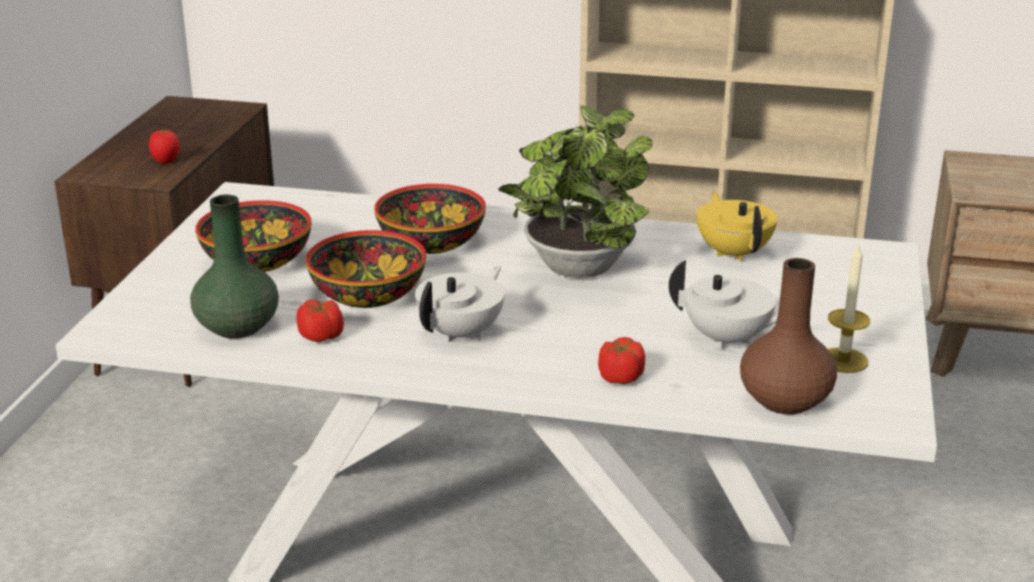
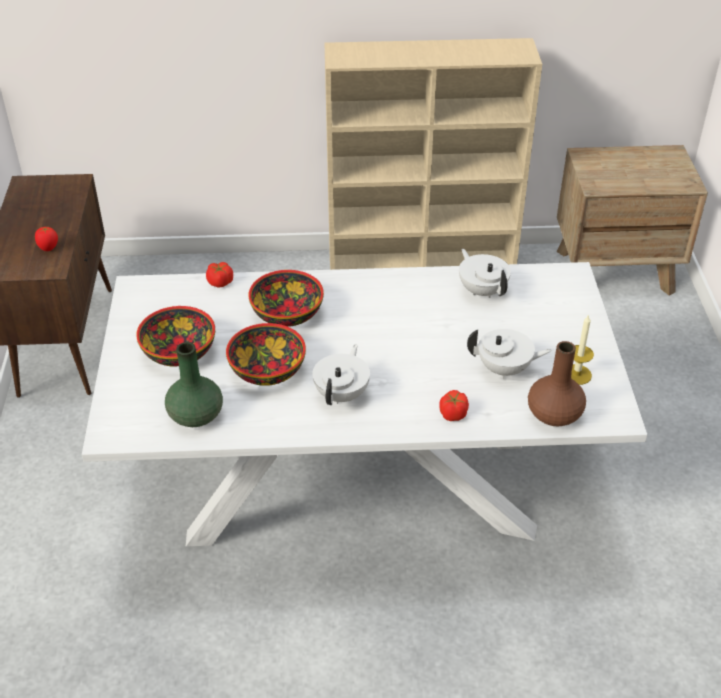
camera: 15 degrees left, 15 degrees up
(321, 336) = (254, 413): tomato -> tomato (220, 282)
(576, 271) = (391, 324): potted plant -> none
(734, 253) = (482, 290): yellow teapot -> white teapot

